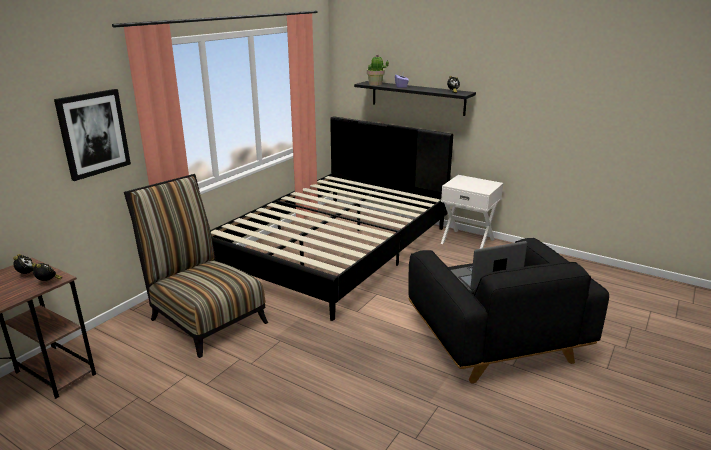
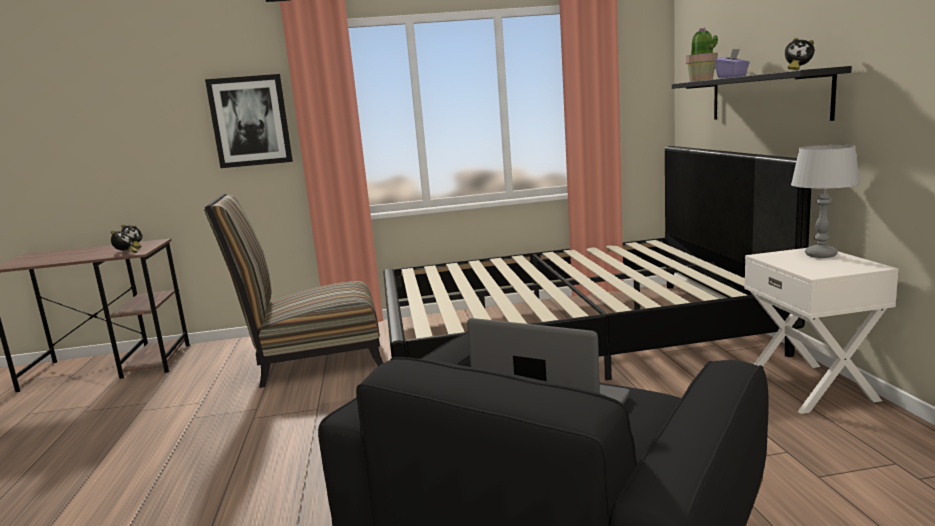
camera: 50 degrees right, 10 degrees down
(205, 317) = (312, 359): chair -> chair turned 105 degrees counterclockwise
(468, 180) = (820, 255): none -> grey table lamp

